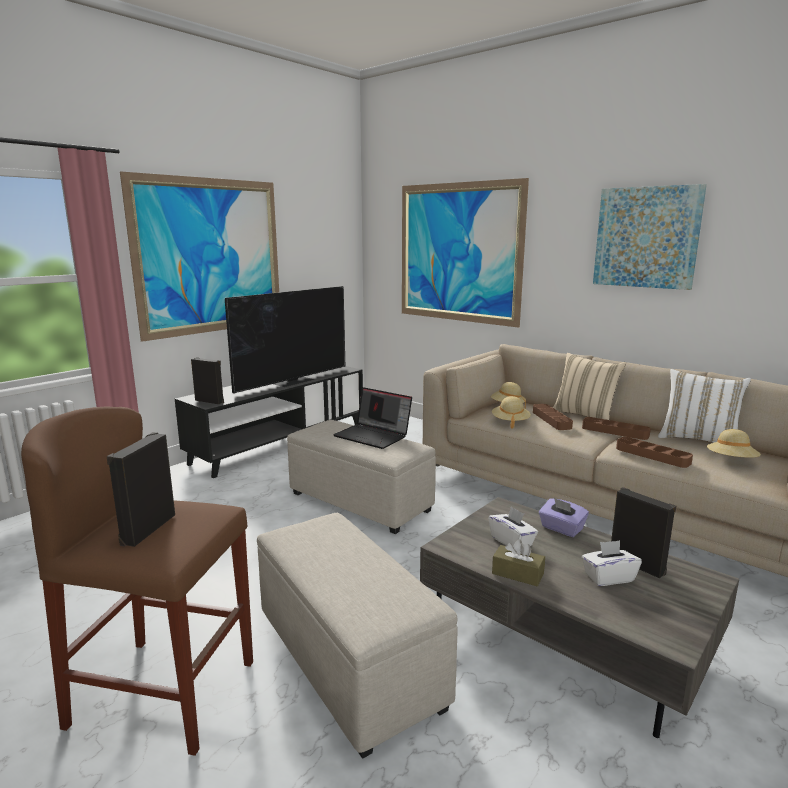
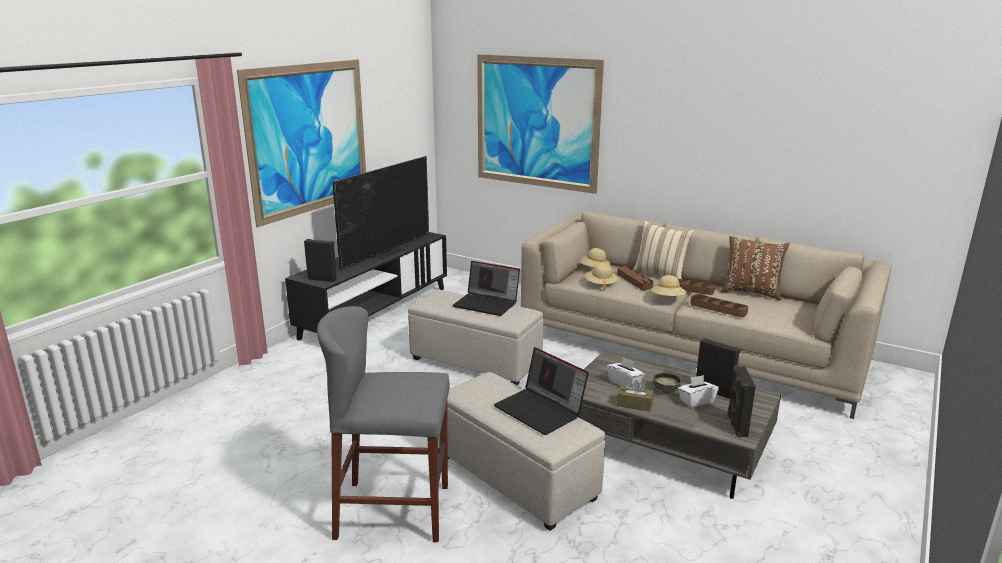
camera: 10 degrees left, 5 degrees up
(146, 529) = (395, 393): black speaker -> black speaker (736, 426)
(164, 693) = (393, 511): brown stool -> grey stool
(375, 571) = (541, 410): none -> laptop
(561, 529) = (657, 370): purple tissue box -> none
(566, 557) = (665, 390): none -> bowl
(646, 237) = (707, 120): picture -> none
(698, 440) = (751, 292): white pillow -> brown pillow
(731, 461) = (775, 309): beige hat -> beige hat (668, 299)

